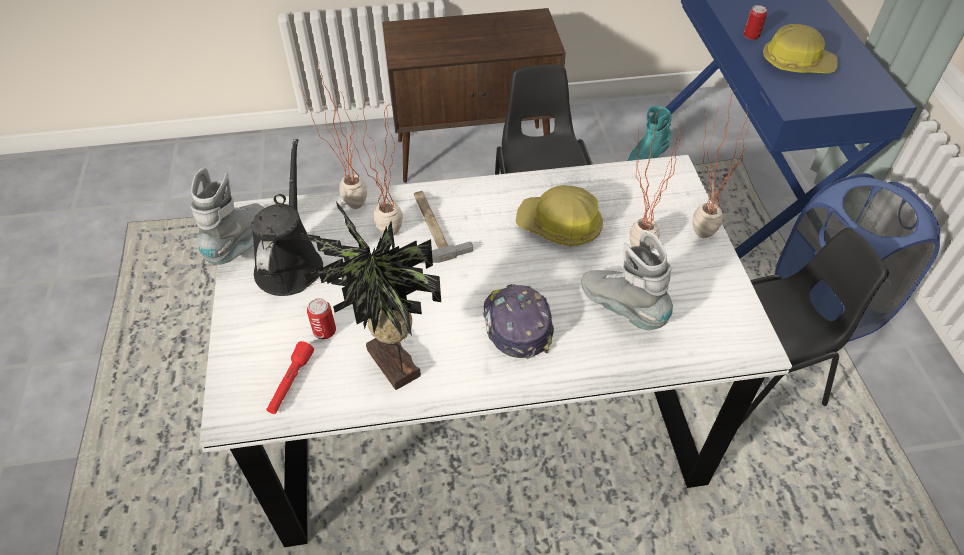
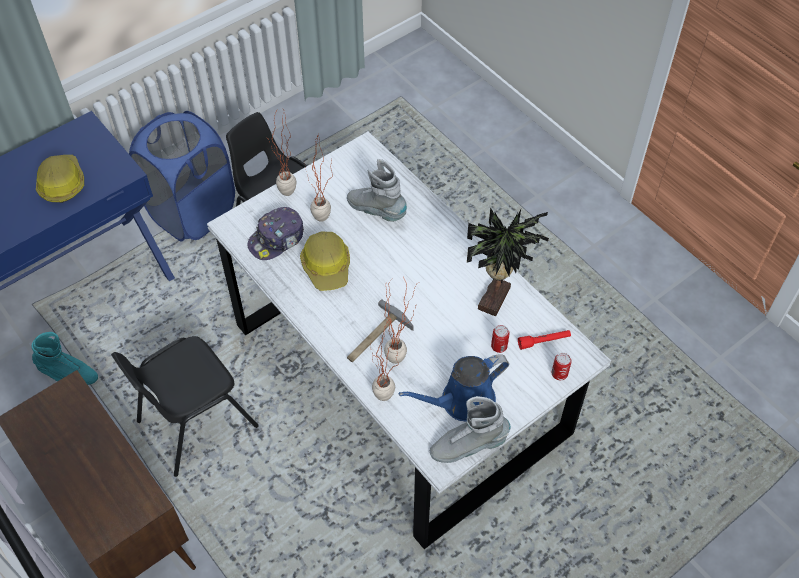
camera: 120 degrees left, 5 degrees up
(290, 263) = (462, 401): black watering can -> blue watering can
(516, 325) = (424, 254): cap -> cap (277, 239)
(622, 308) = (377, 211): grey boot -> grey boot turned 105 degrees clockwise
(751, 36) = (30, 219): can -> can (559, 374)

